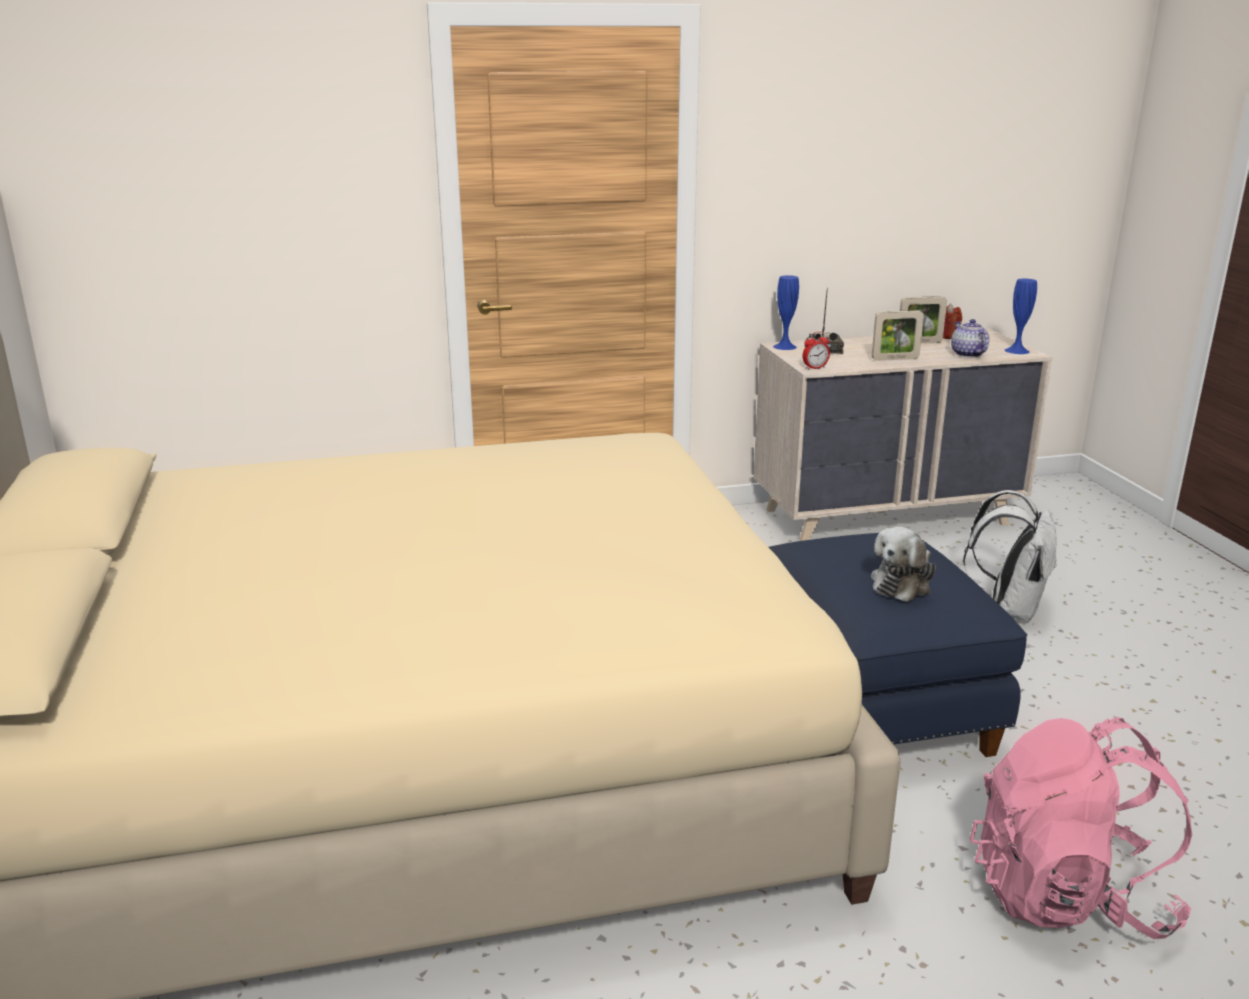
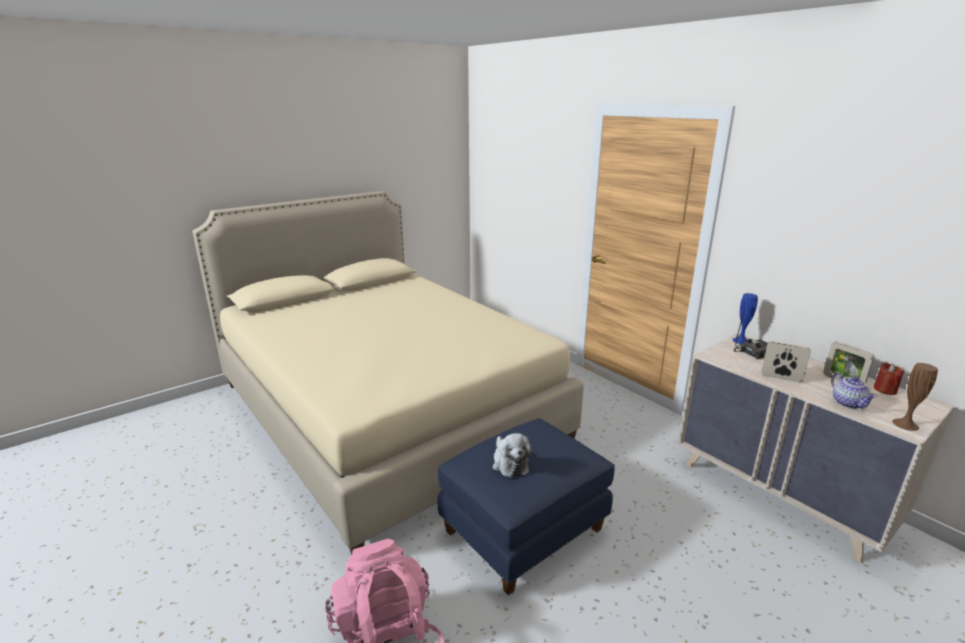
camera: 65 degrees right, 0 degrees up
(815, 368) = (711, 356): alarm clock -> none
(895, 359) = (781, 378): picture frame -> picture frame turned 150 degrees clockwise
(903, 583) = (509, 463): plush toy -> plush toy turned 120 degrees counterclockwise
(967, 354) = (848, 403): teapot -> teapot turned 120 degrees clockwise
(1009, 609) = (708, 580): white backpack -> none
(1017, 351) = (905, 424): blue vase -> brown vase

